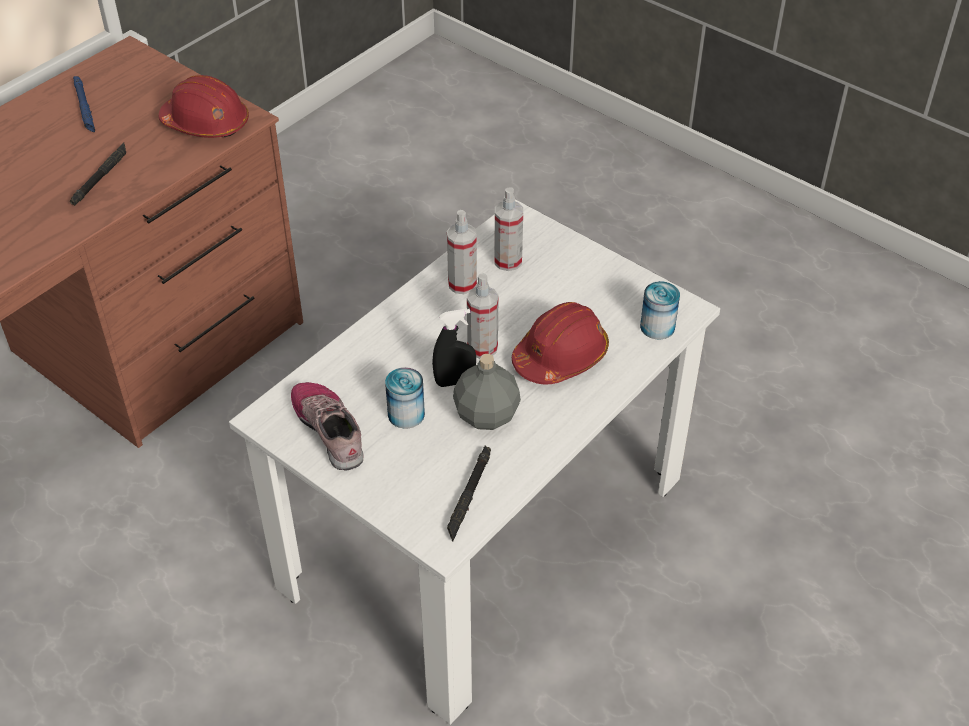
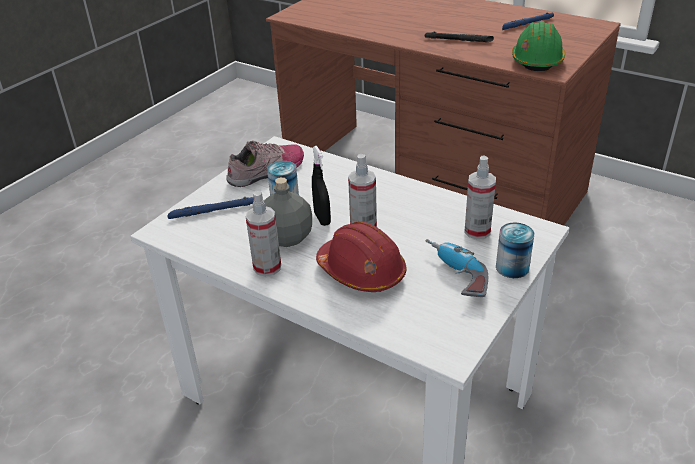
camera: 85 degrees right, 10 degrees down
(206, 123) = (537, 60): red hard hat -> green hard hat
(411, 487) = (213, 211): none -> blue flashlight
(462, 284) = (437, 210): spray bottle -> spray bottle (267, 267)
(469, 495) = (203, 237): black flashlight -> none
(578, 289) = (454, 275): none -> power drill
(657, 327) = (417, 332): can -> can (512, 267)

